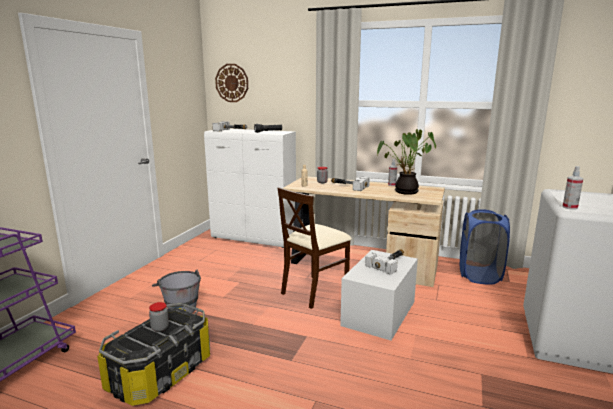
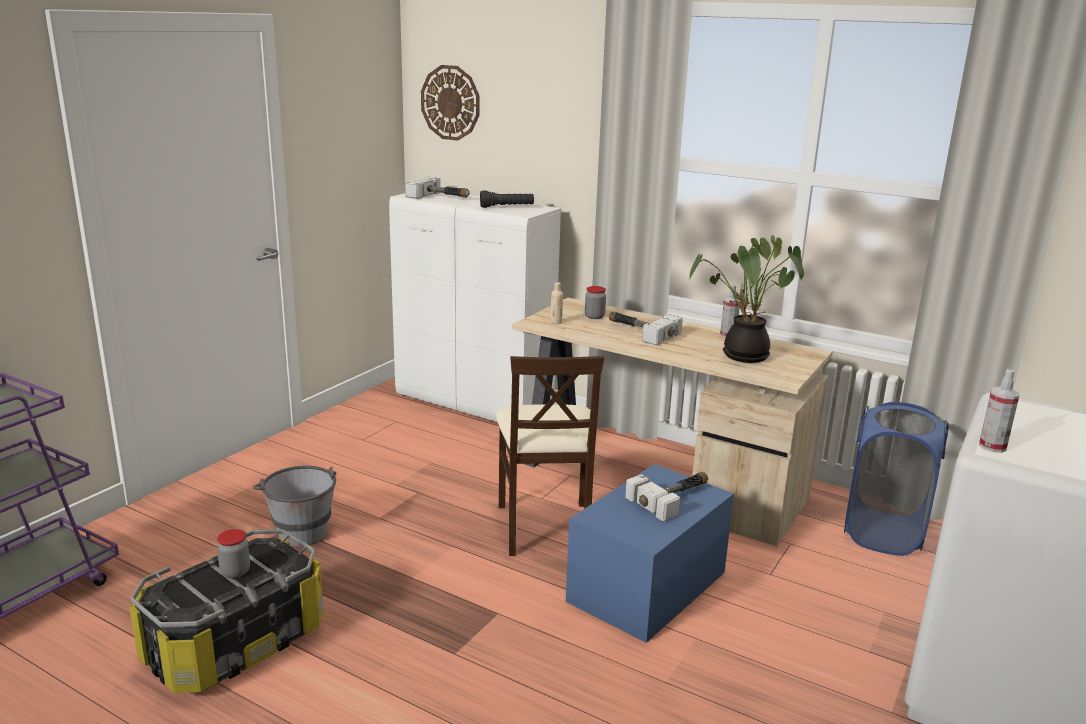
camera: 10 degrees right, 5 degrees up
(314, 291) = (545, 527): beige chair -> beige chair turned 60 degrees counterclockwise
(379, 313) = (647, 586): white storage box -> blue storage box

